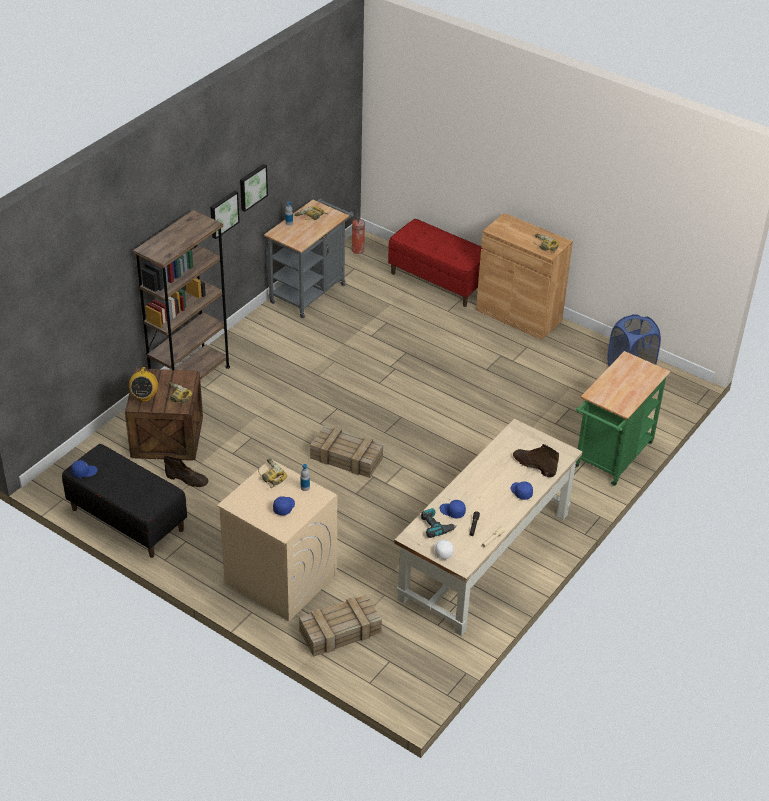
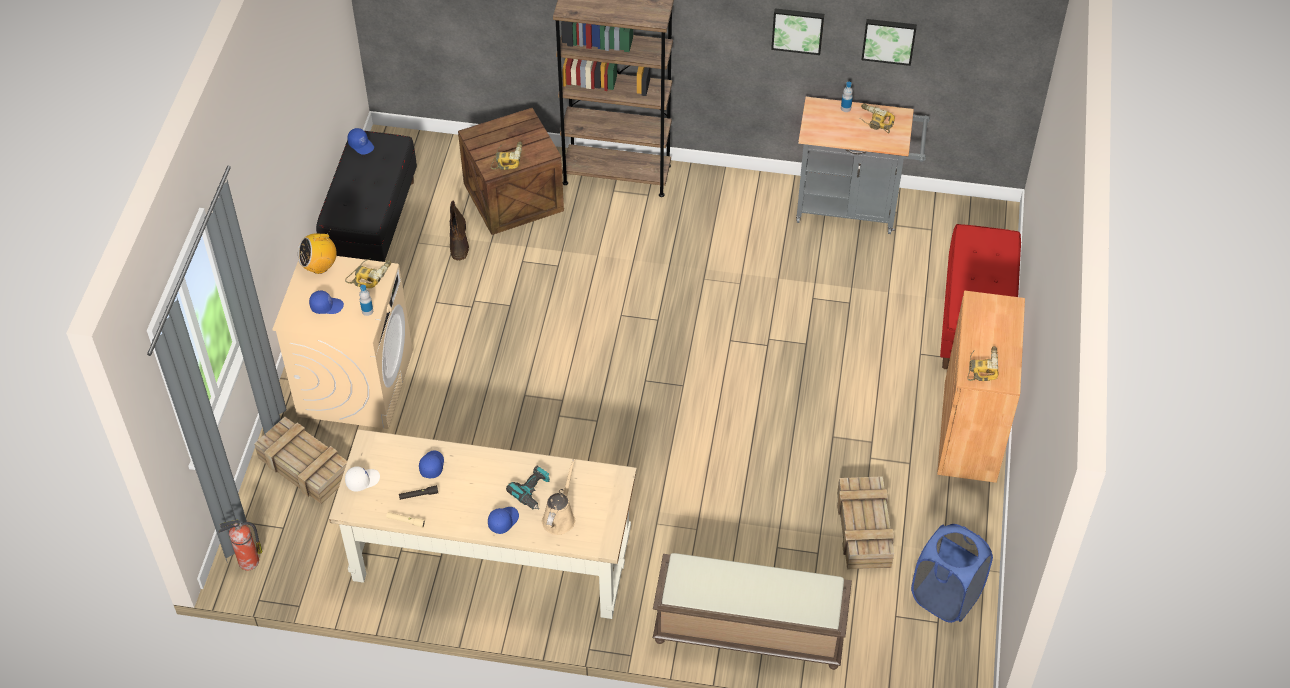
camera: 65 degrees right, 10 degrees up
(144, 397) = (490, 134): radio -> radio (320, 266)
(223, 213) = (736, 31): picture -> picture (889, 40)
(347, 458) = (578, 364): crate -> crate (864, 530)
(357, 250) = (971, 218): fire extinguisher -> fire extinguisher (247, 562)
(436, 526) = (399, 459): power drill -> power drill (533, 491)
(533, 465) = (560, 517): brown boot -> beige watering can
(610, 459) = (748, 632): green cart -> brown bench

